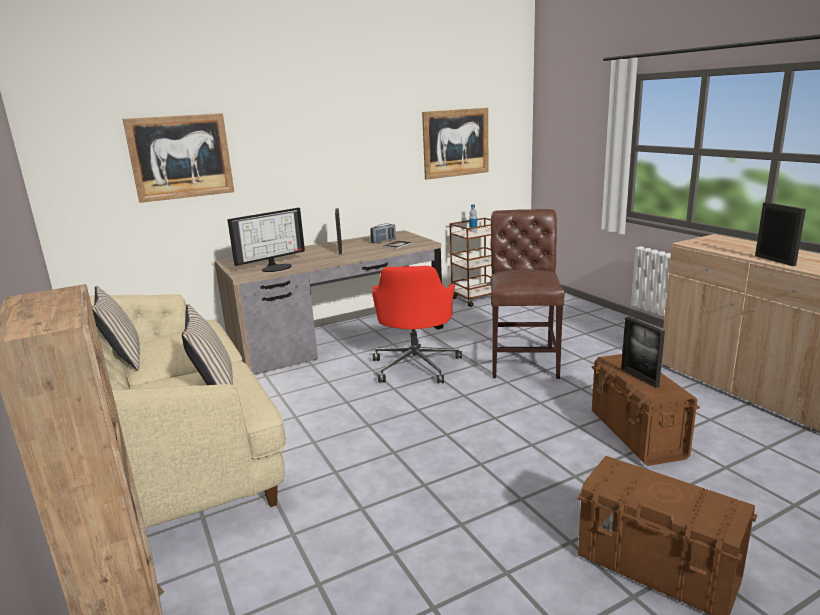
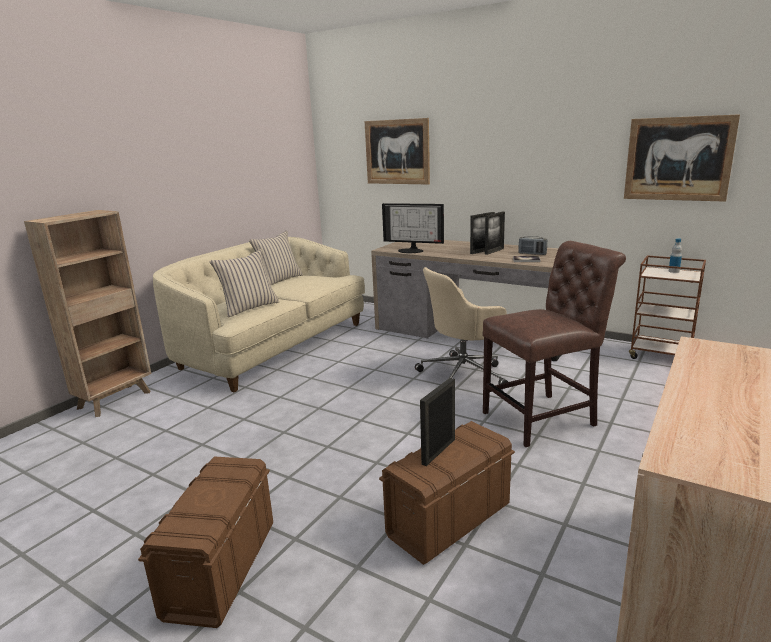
camera: 60 degrees right, 0 degrees up
(416, 365) = (464, 374): red office chair -> beige office chair
(774, 260) = (690, 403): picture frame -> picture frame (494, 251)

